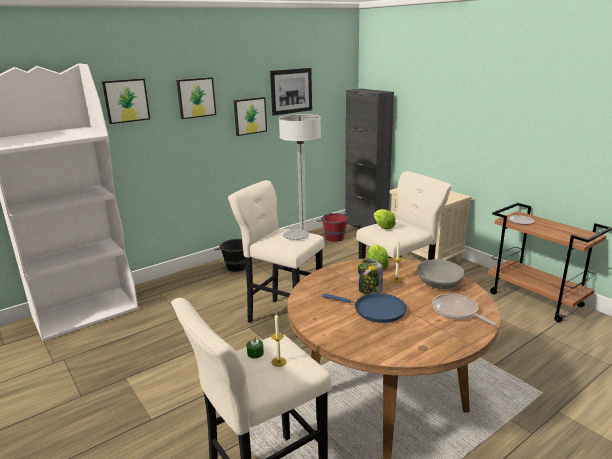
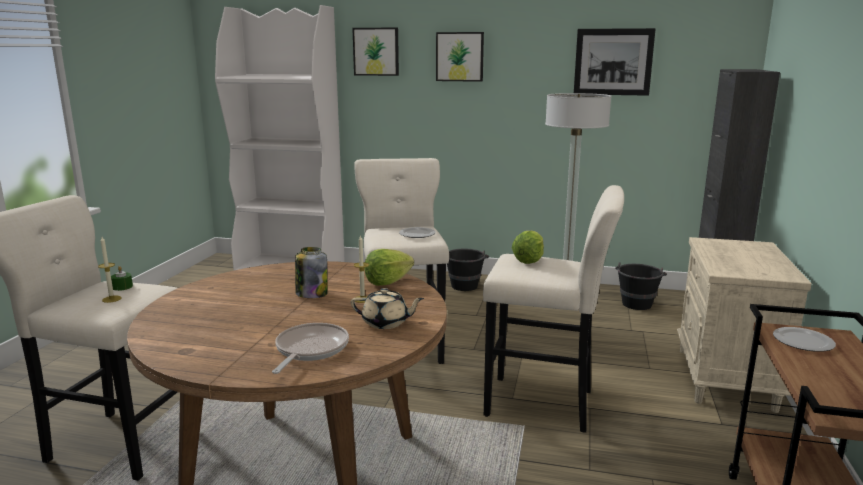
camera: 50 degrees right, 5 degrees down
(249, 116) = (535, 90): picture -> none
(332, 237) = (637, 302): red bucket -> black bucket
(376, 310) = (261, 308): blue frying pan -> none
(439, 283) = (386, 323): grey bowl -> beige teapot

